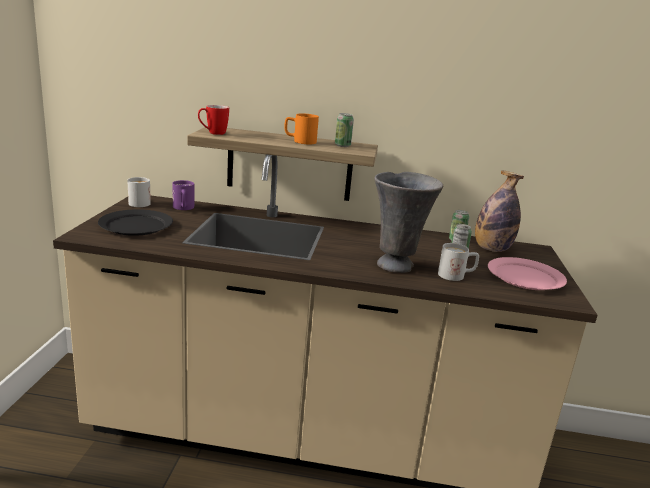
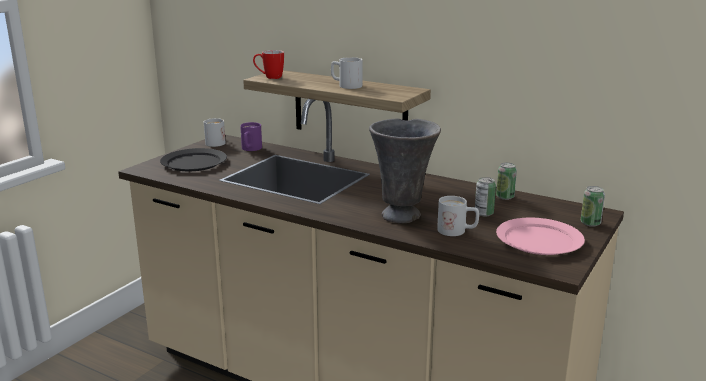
camera: 25 degrees right, 0 degrees up
(300, 141) = (346, 85): orange mug -> white mug
(342, 145) = (385, 90): can -> can (590, 223)
(491, 249) = (537, 209): bottle -> none

